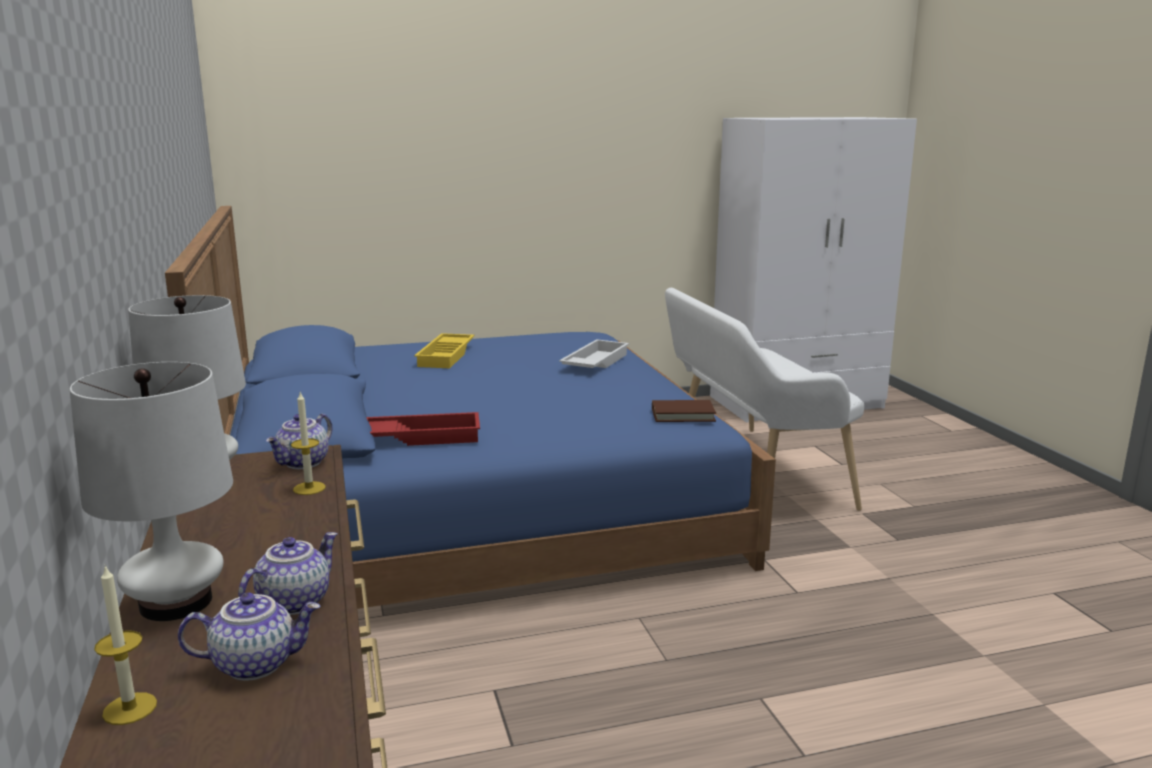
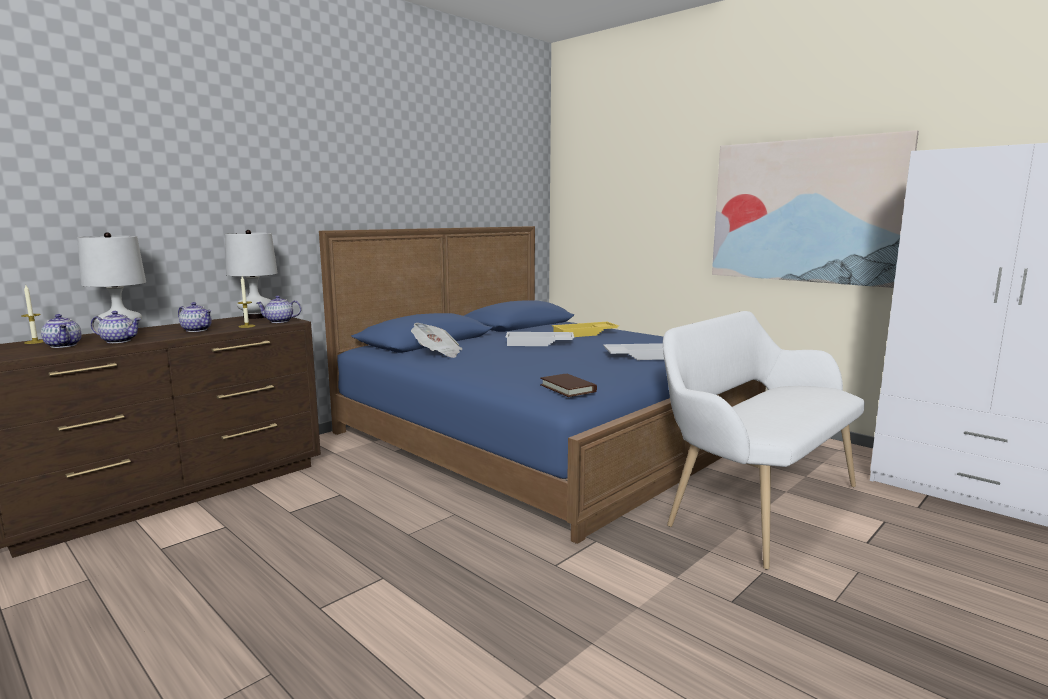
camera: 60 degrees right, 5 degrees down
(279, 528) = (197, 330): none -> teapot
(423, 436) = (437, 353): red tray -> newspaper
(461, 383) = (539, 343): none -> white tray
(611, 169) = (804, 211): none -> picture

